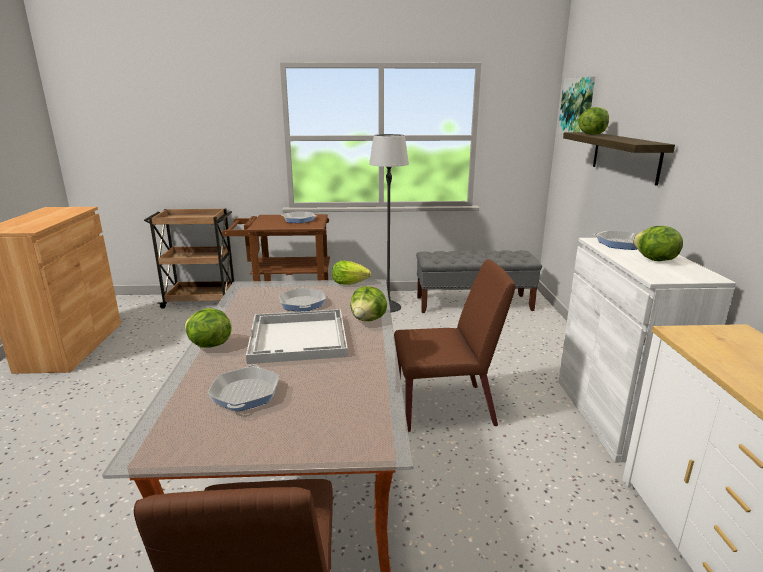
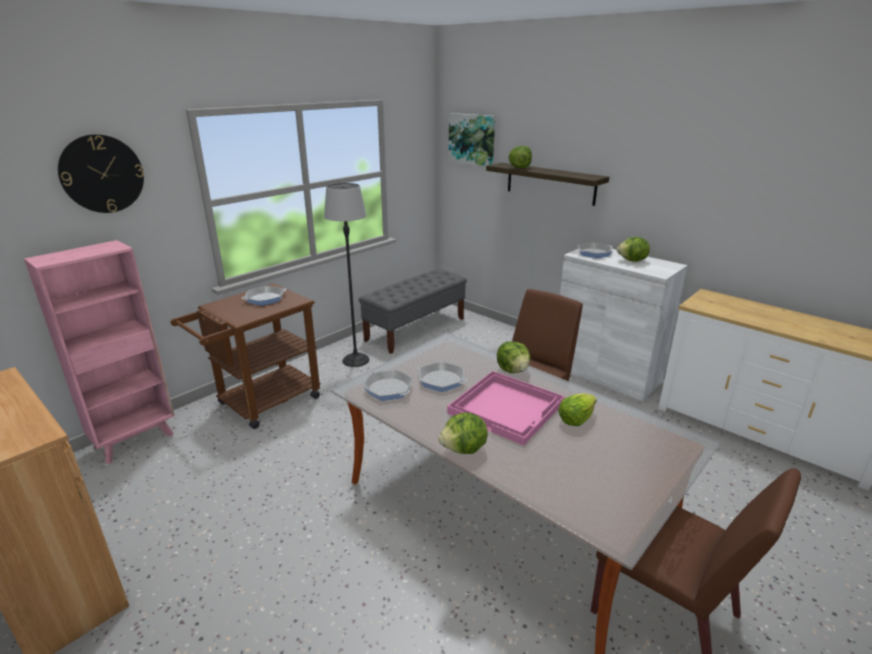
camera: 45 degrees left, 5 degrees up
(201, 300) = (136, 440): brown cart -> pink bookcase
(213, 104) = (102, 174): none -> wall clock
(245, 393) = (573, 463): frying pan -> frying pan (388, 389)
(299, 338) = (507, 408): white tray -> pink tray
(349, 283) = (431, 347): lettuce -> lettuce (575, 419)

